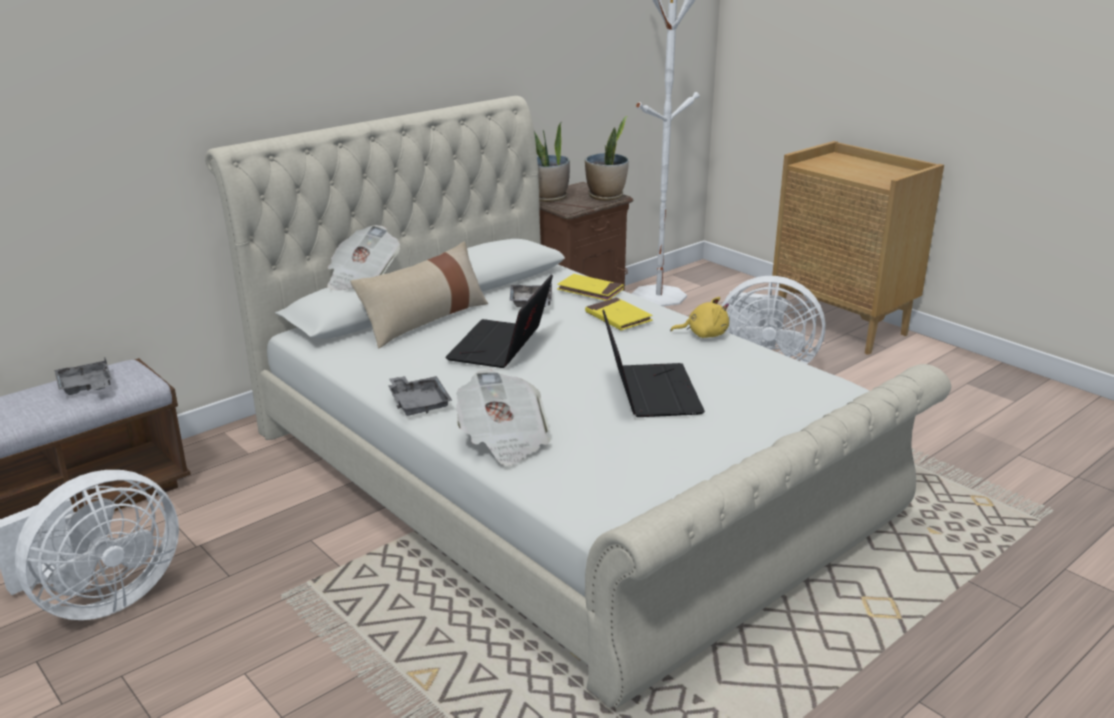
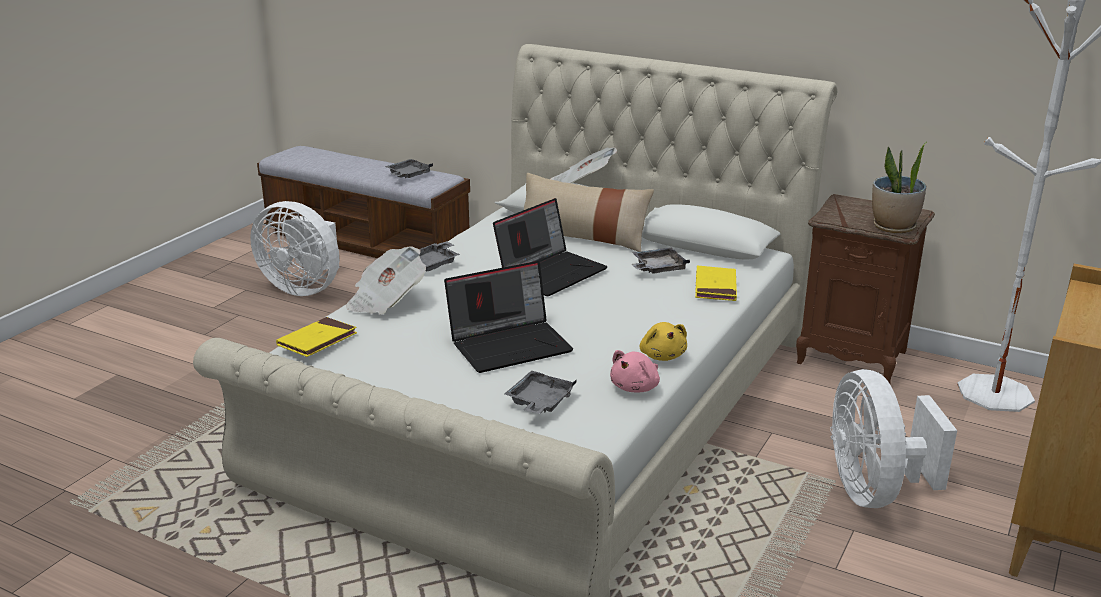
camera: 70 degrees right, 0 degrees up
(501, 347) = (551, 272): laptop -> laptop turned 135 degrees clockwise
(549, 198) = (849, 205): potted plant -> none
(618, 317) = (662, 309): yellow book -> yellow book (317, 340)
(755, 354) = (636, 387): none -> pink plush toy
(770, 395) = (539, 402): none -> grey tray

